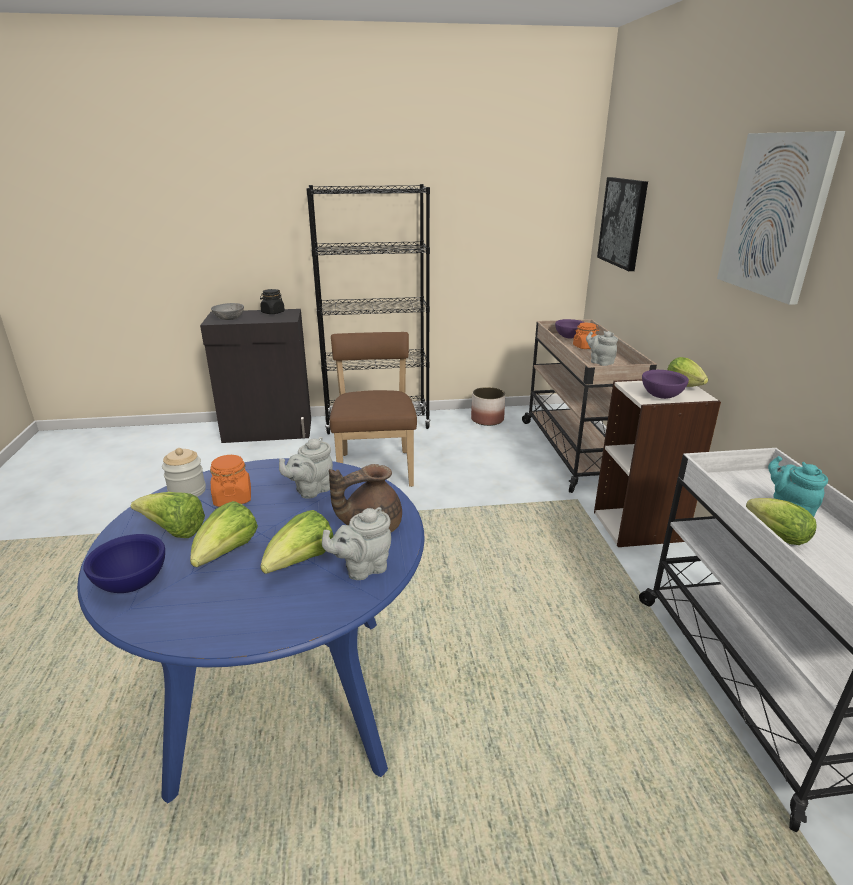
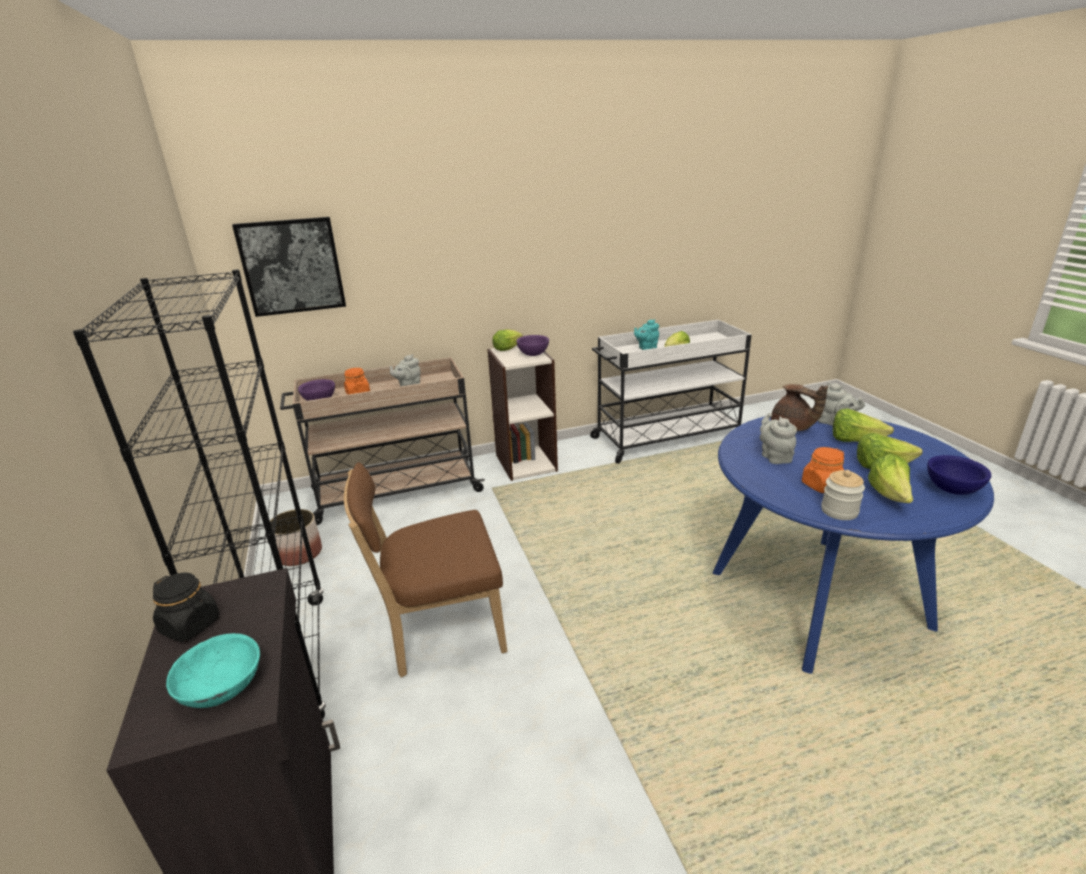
camera: 100 degrees left, 0 degrees up
(229, 318) = (221, 687): grey bowl -> turquoise bowl
(311, 490) = (774, 456): grey teapot -> grey teapot turned 135 degrees counterclockwise
(775, 215) = (526, 213): picture -> none

